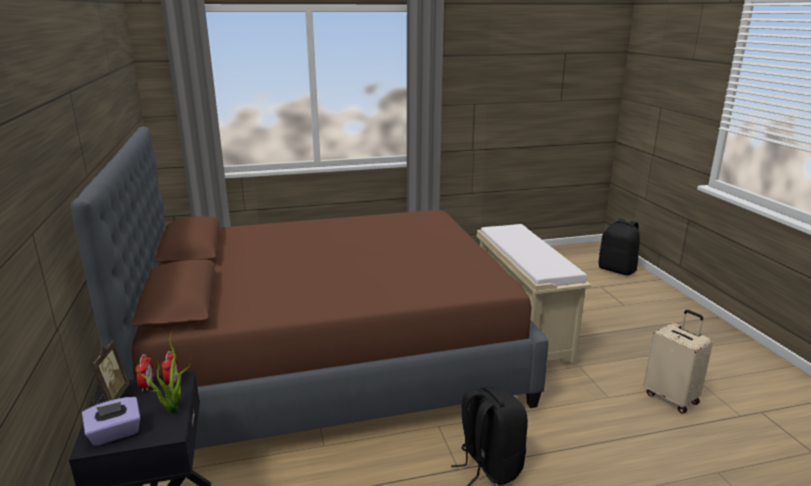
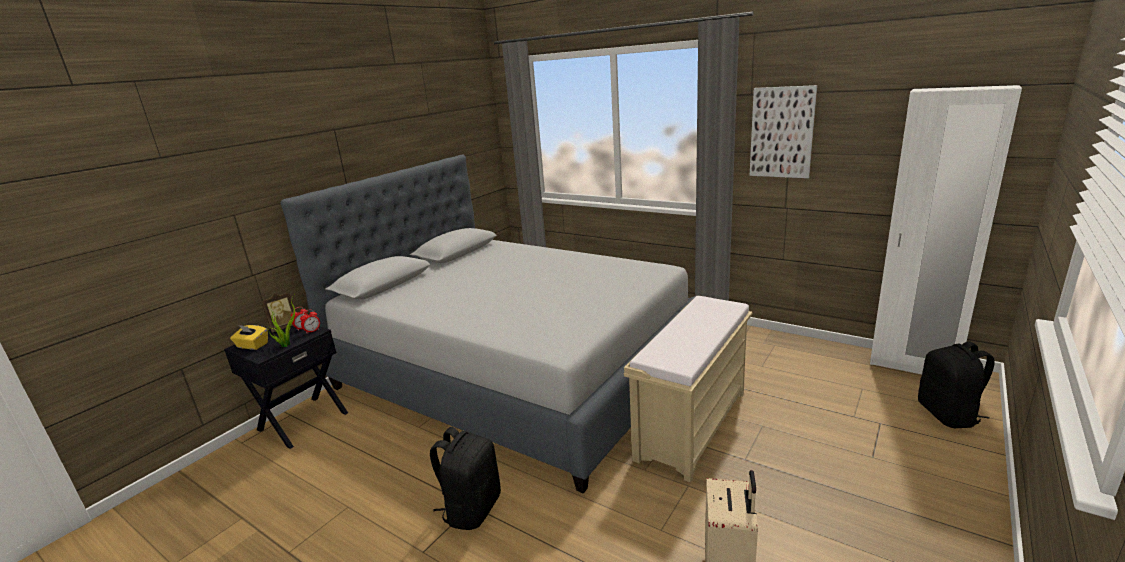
camera: 50 degrees right, 0 degrees up
(115, 433) = (252, 345): purple tissue box -> yellow tissue box
(330, 357) = (517, 371): brown bed -> grey bed
(469, 87) = (782, 132): none -> picture
(566, 250) = (913, 366): none -> white wardrobe

